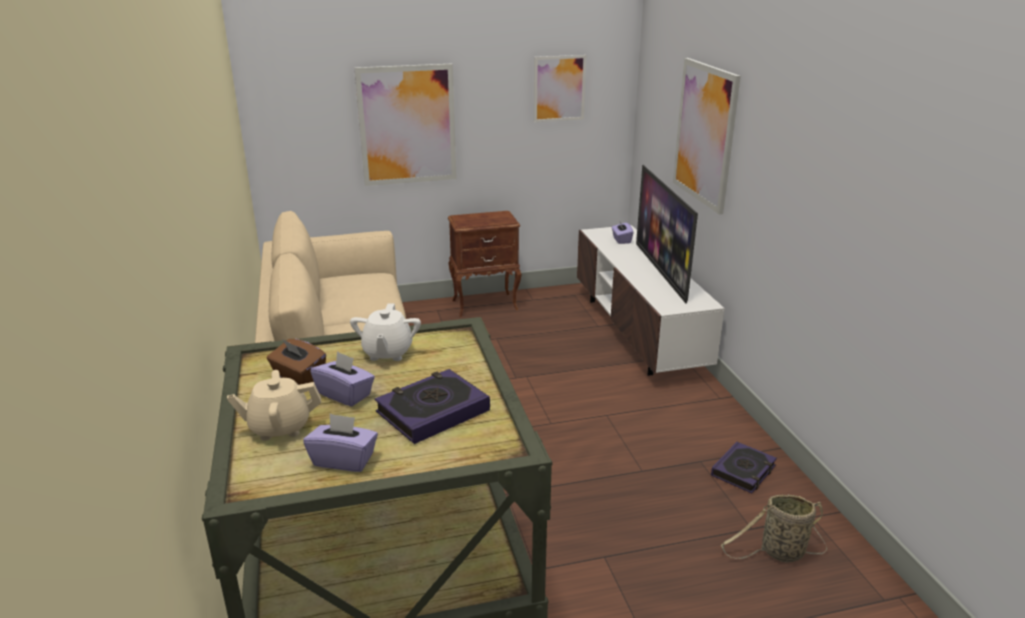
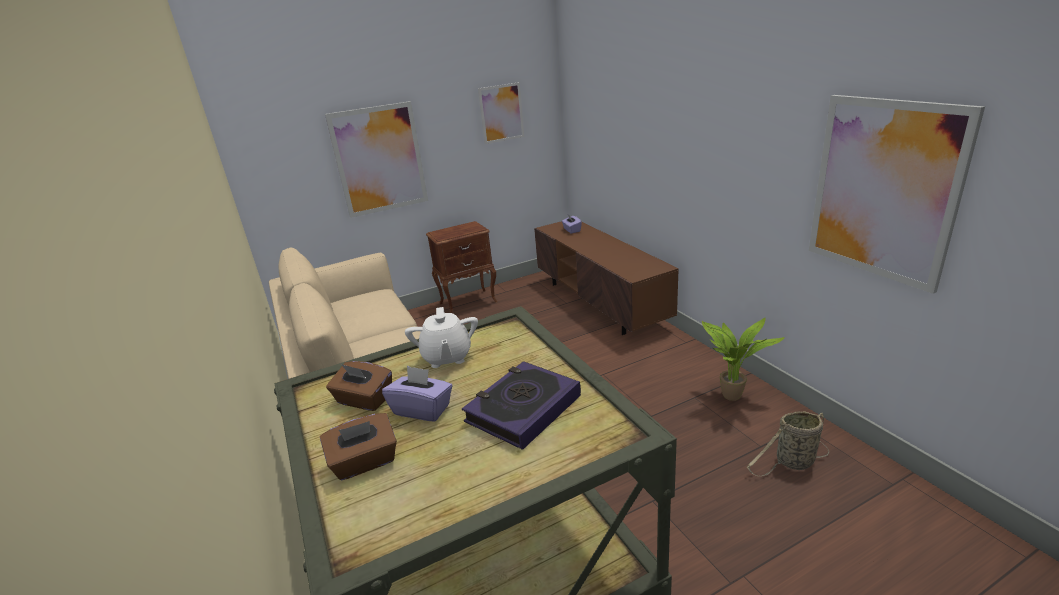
camera: 10 degrees left, 0 degrees up
(279, 427) = (365, 462): beige teapot -> brown tissue box
(344, 460) = (454, 486): purple tissue box -> none
(638, 333) = (600, 302): white tv stand -> brown tv stand
(662, 271) = (615, 249): television -> none
(705, 134) = (637, 129): picture -> picture (883, 190)
(743, 471) = (731, 398): book -> potted plant

